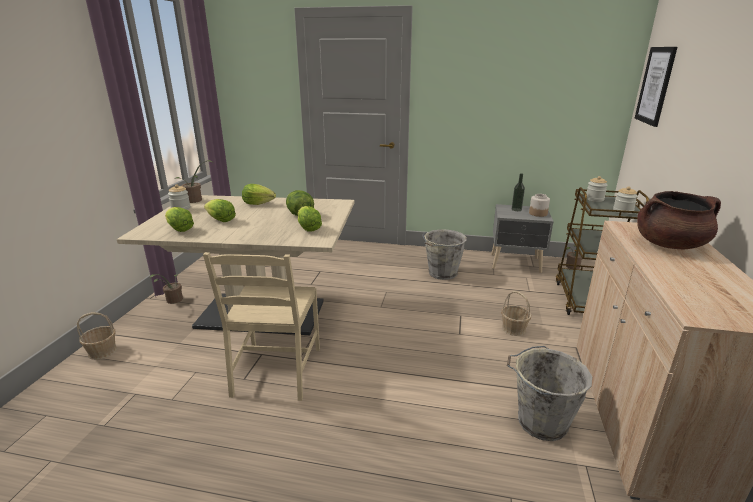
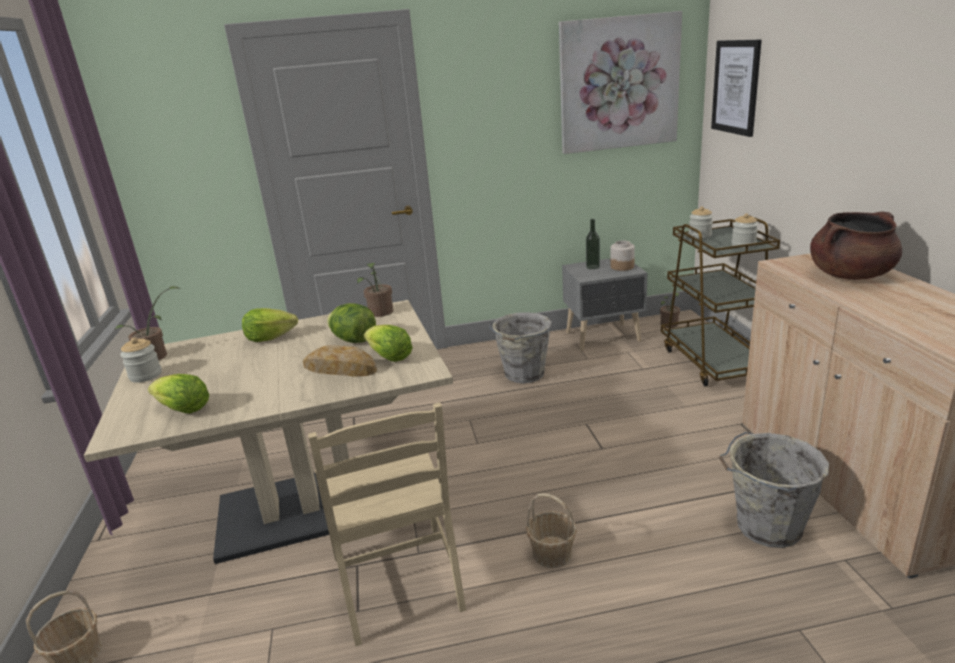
camera: 20 degrees left, 0 degrees up
(172, 300) = (143, 531): potted plant -> potted plant (379, 313)
(220, 220) = (238, 378): lettuce -> none
(276, 228) = (340, 368): none -> bread
(513, 329) = (659, 422): basket -> basket (552, 552)
(563, 74) = (619, 84): none -> picture

